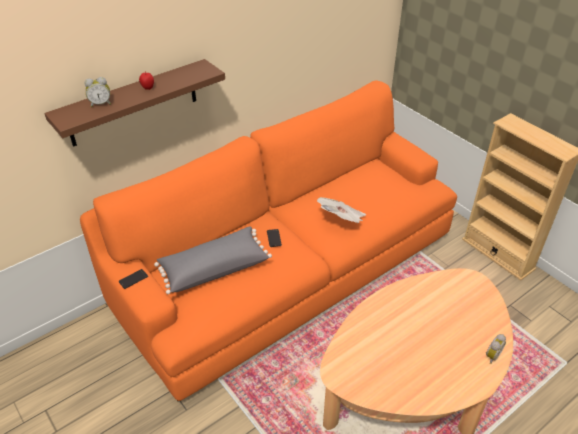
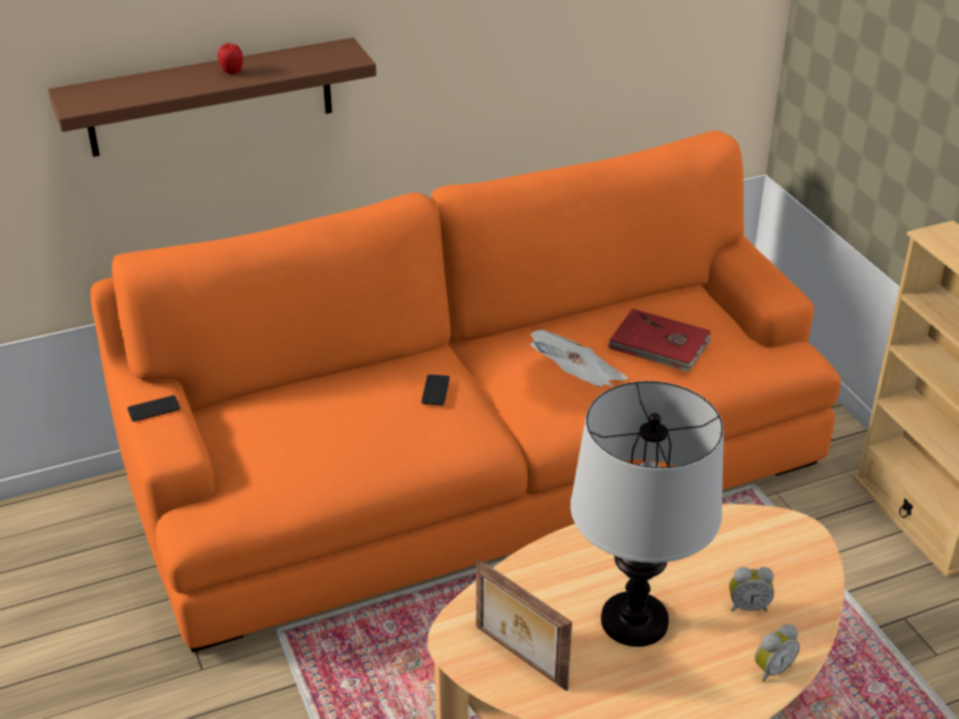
camera: 15 degrees right, 5 degrees down
(100, 104) = (143, 86): alarm clock -> alarm clock (747, 606)
(214, 268) = (306, 421): grey pillow -> none
(371, 378) = (519, 658): none -> picture frame
(373, 193) = (659, 345): none -> red book
(417, 344) = (633, 620): none -> table lamp

